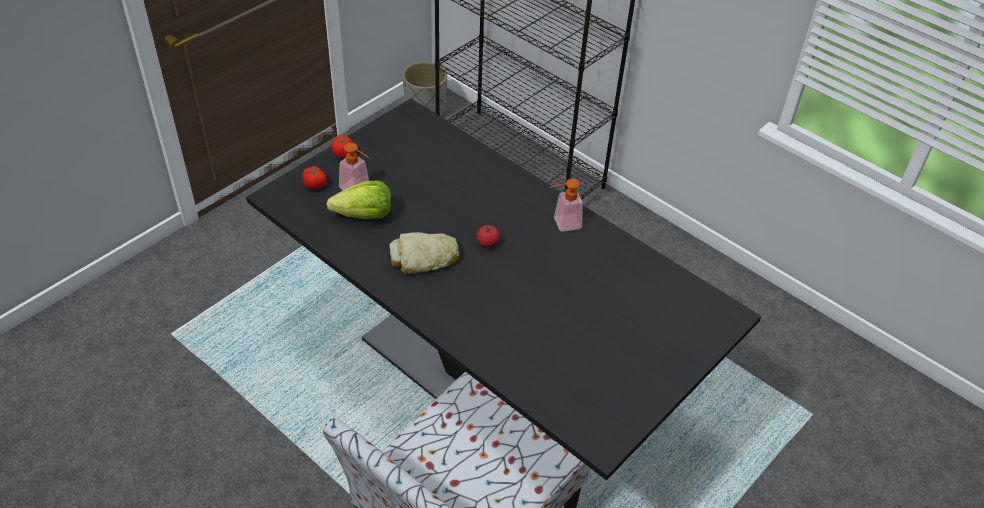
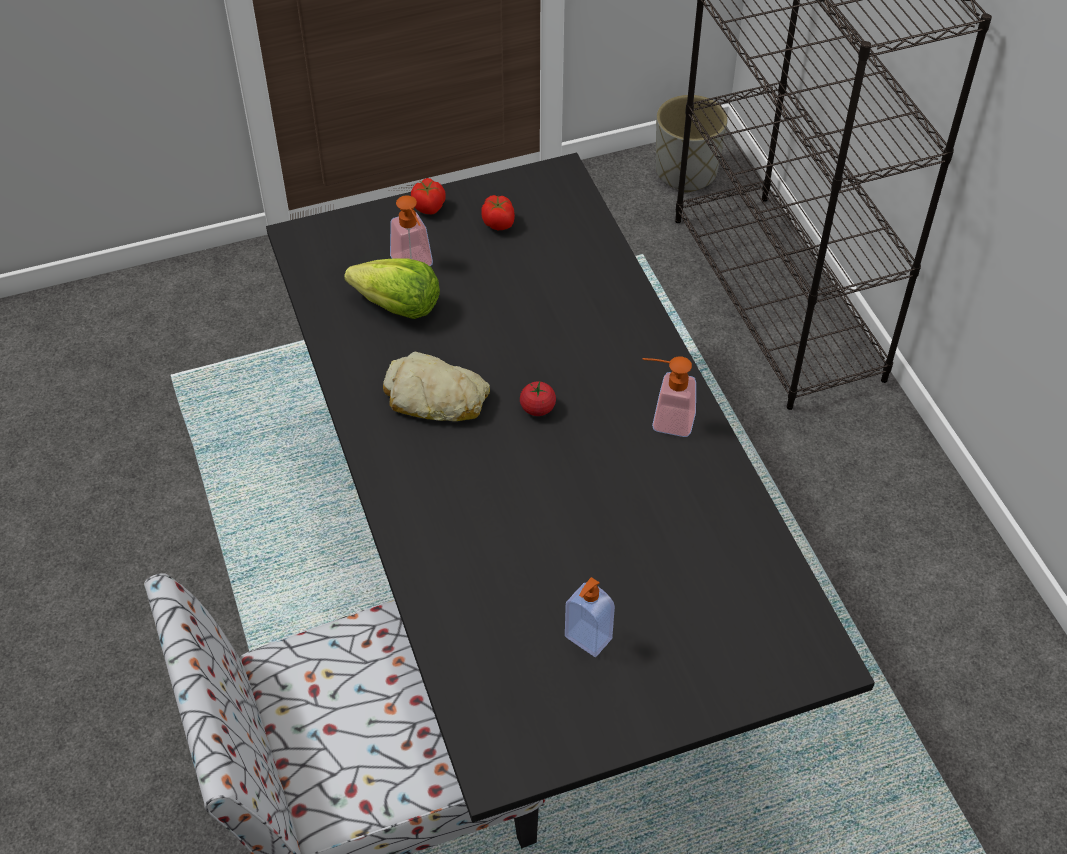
camera: 30 degrees right, 5 degrees up
(315, 185) = (362, 240): tomato -> tomato (498, 223)
(602, 354) = (587, 639): none -> soap dispenser

